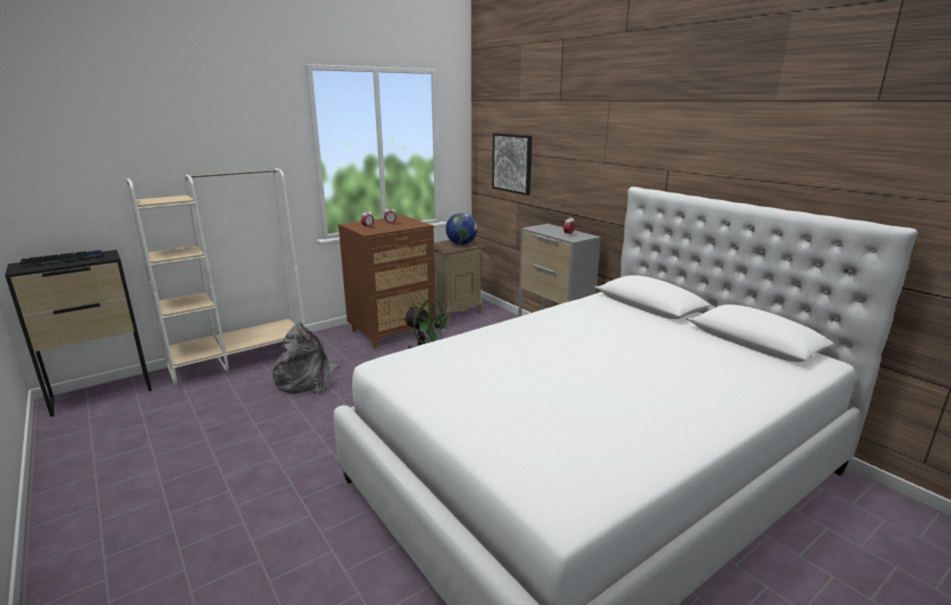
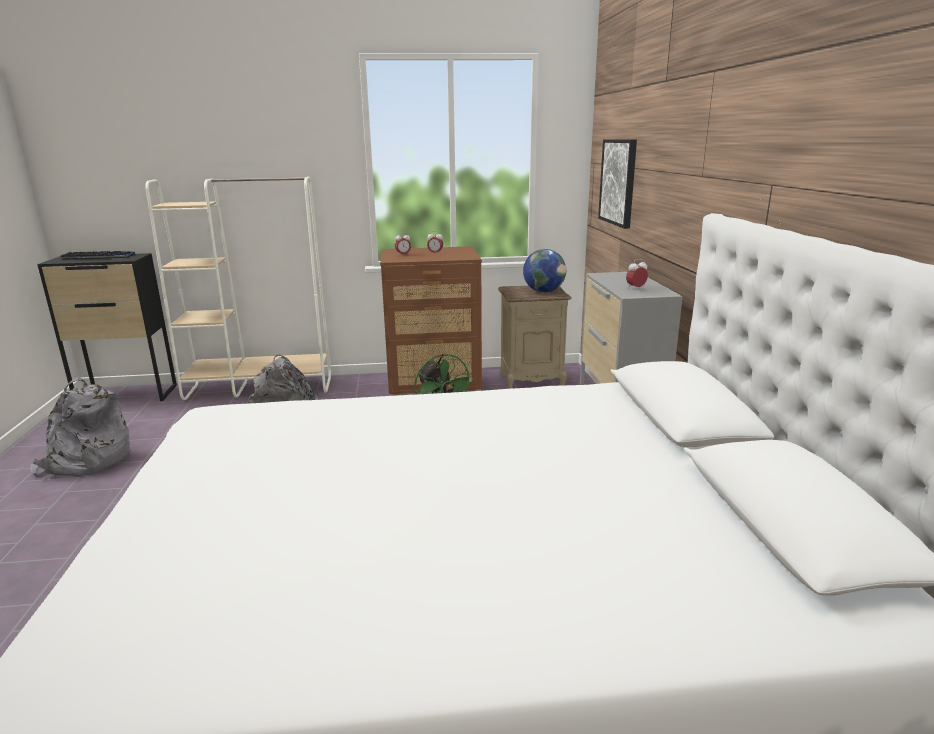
camera: 30 degrees right, 0 degrees up
(146, 455) = (87, 461): none -> grey backpack

